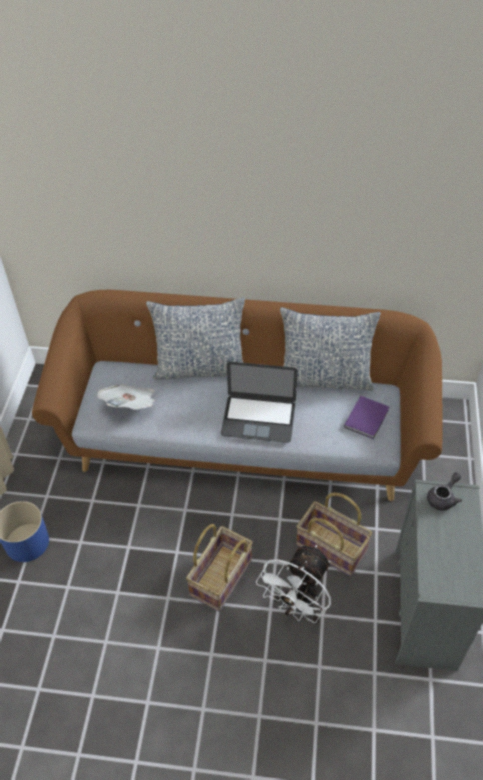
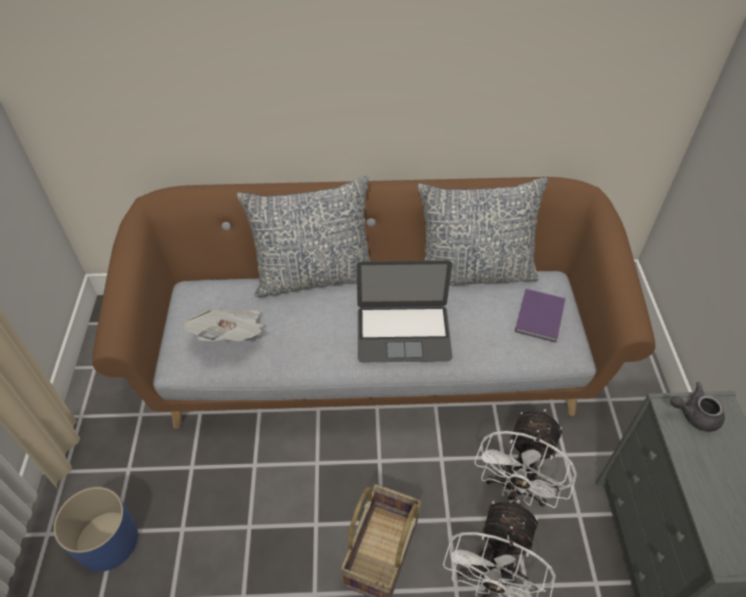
camera: 10 degrees left, 0 degrees up
(332, 547) = (516, 488): basket -> white fan
(443, 498) = (694, 415): grey teapot -> grey teapot turned 120 degrees counterclockwise

